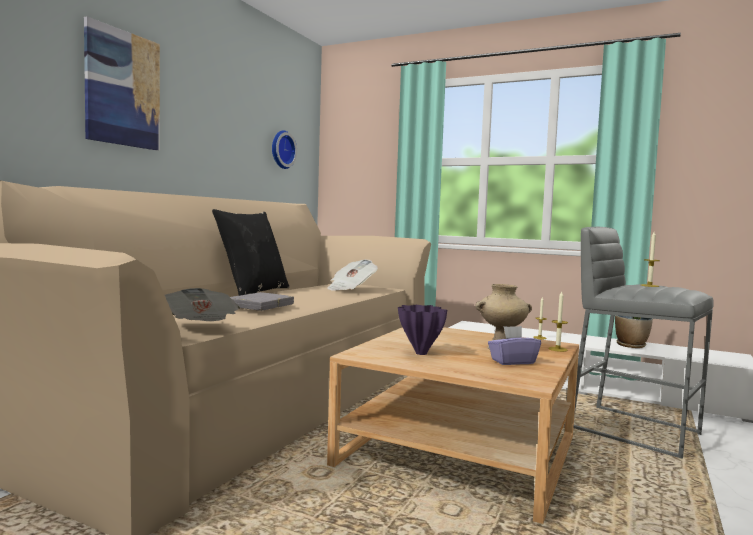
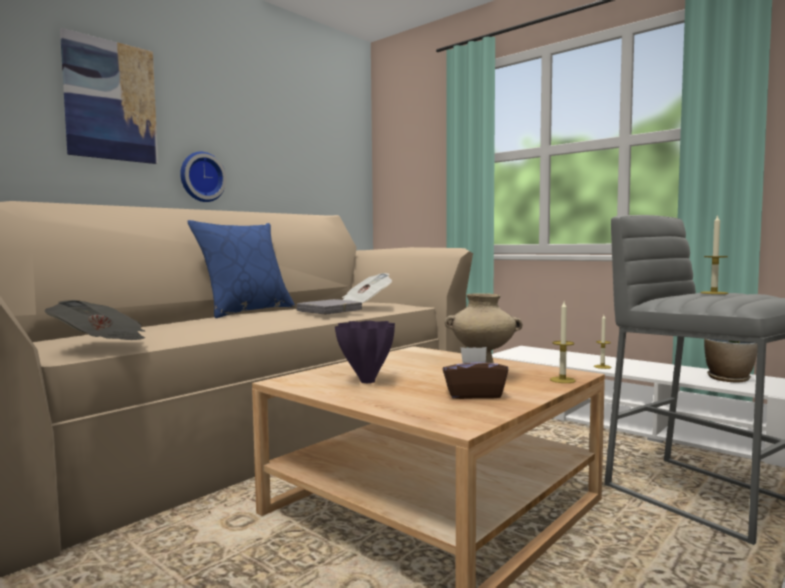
camera: 15 degrees right, 0 degrees up
(253, 292) = (246, 311): black pillow -> blue pillow
(260, 306) = (213, 324): grey book -> grey book (329, 311)
(281, 149) = (319, 158): wall clock -> wall clock (201, 177)
(512, 361) = (474, 394): purple tissue box -> brown tissue box

